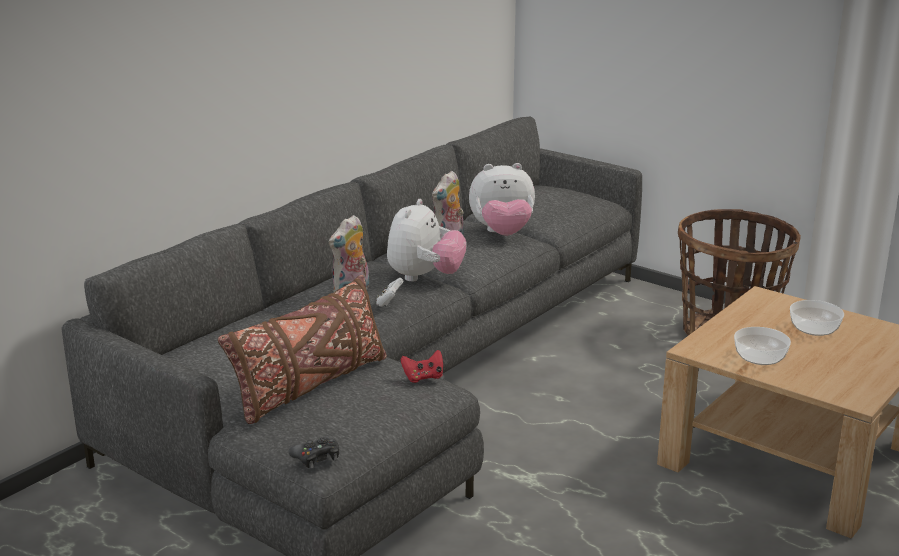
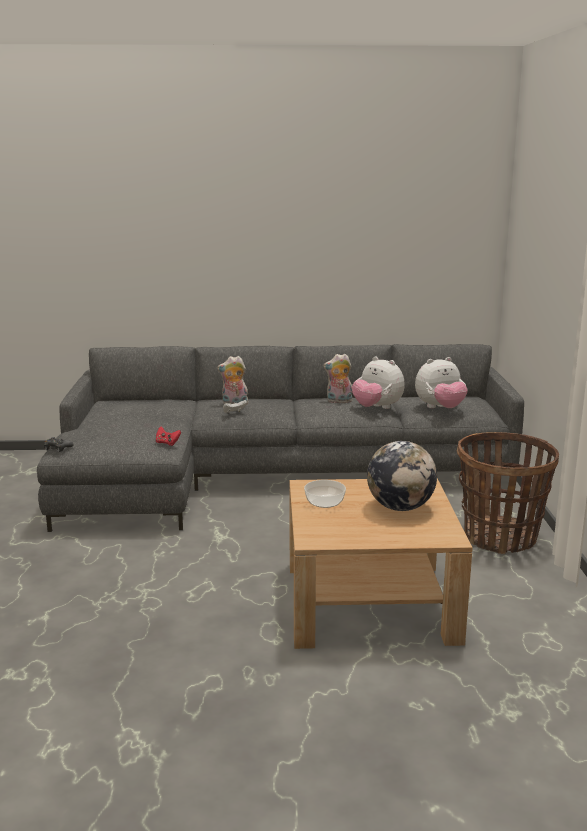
camera: 50 degrees right, 5 degrees down
(310, 386) = (122, 427): brown pillow -> none
(424, 277) = (283, 411): plush toy -> plush toy (440, 408)
(815, 329) = (400, 507): bowl -> globe

